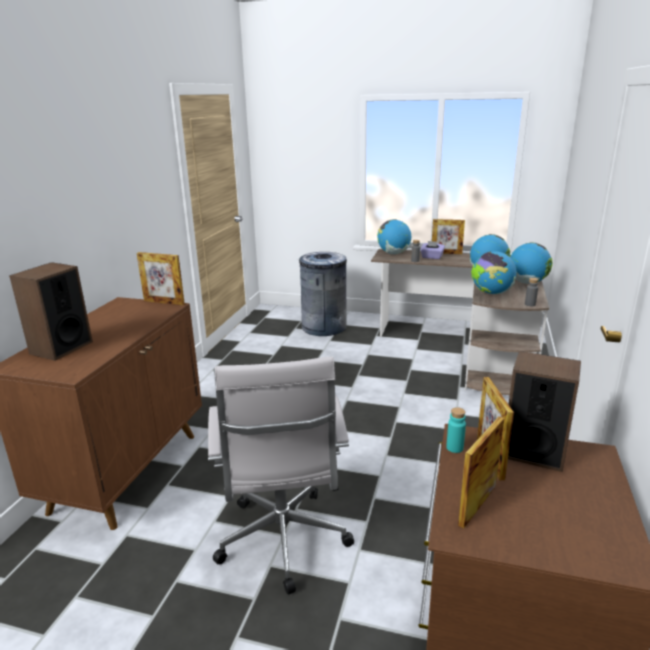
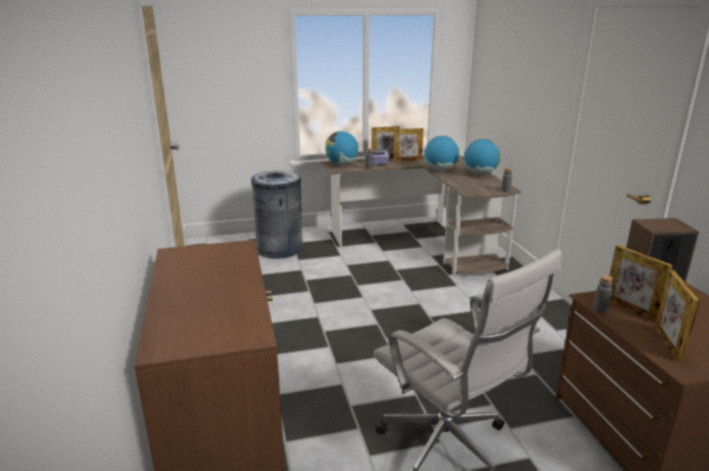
camera: 30 degrees left, 0 degrees up
(61, 348) = (189, 315): speaker -> none
(164, 302) = (225, 243): picture frame -> picture frame (407, 160)
(454, 448) = (600, 309): turquoise bottle -> grey bottle
(491, 293) = (467, 186): globe -> none

